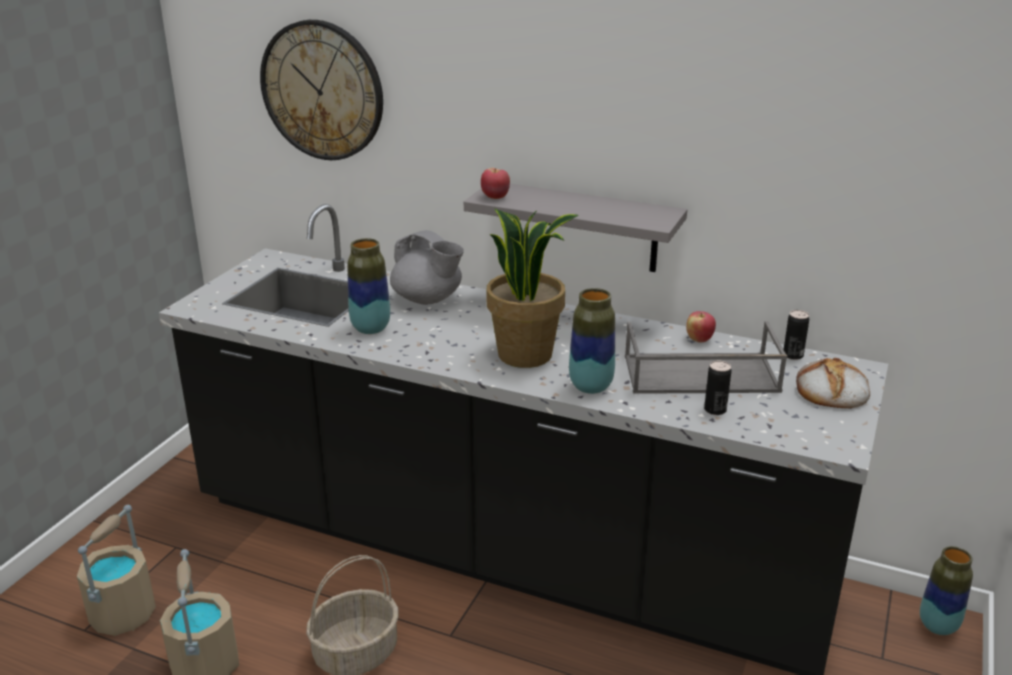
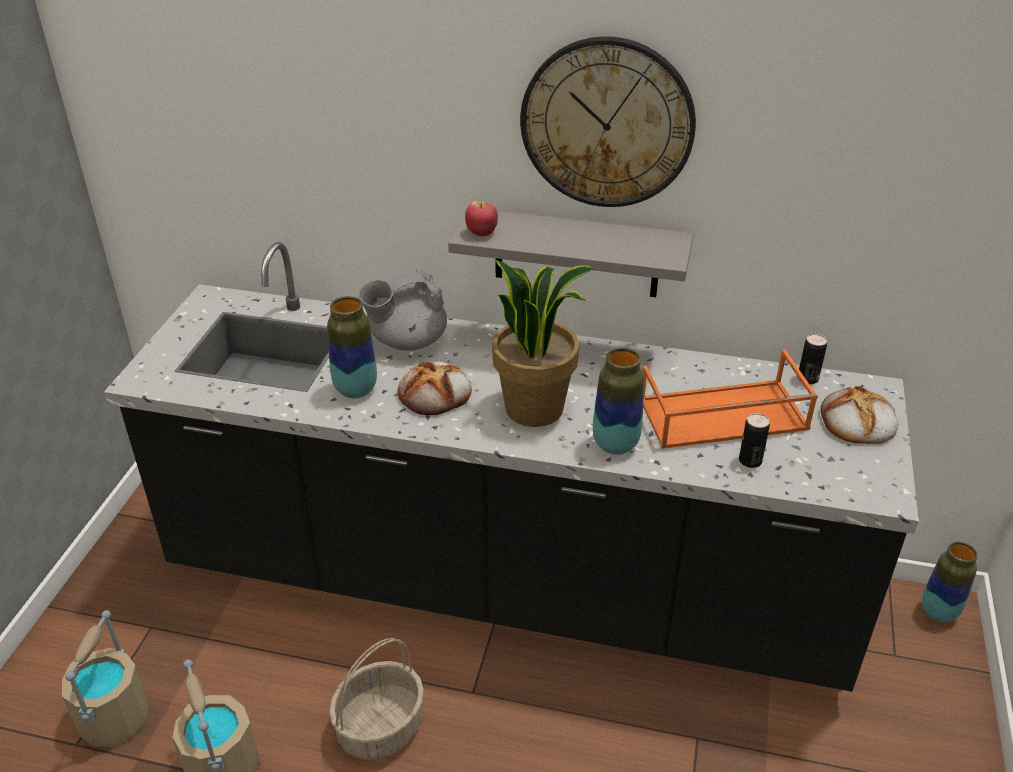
camera: 10 degrees left, 10 degrees up
(322, 90) = (258, 111): wall clock -> wall clock (607, 123)
(428, 299) = (406, 341): grey teapot -> grey teapot turned 120 degrees clockwise
(440, 337) = (435, 393): none -> bread
(699, 339) = (708, 367): apple -> none
(699, 375) = (721, 415): grey tray -> orange tray

